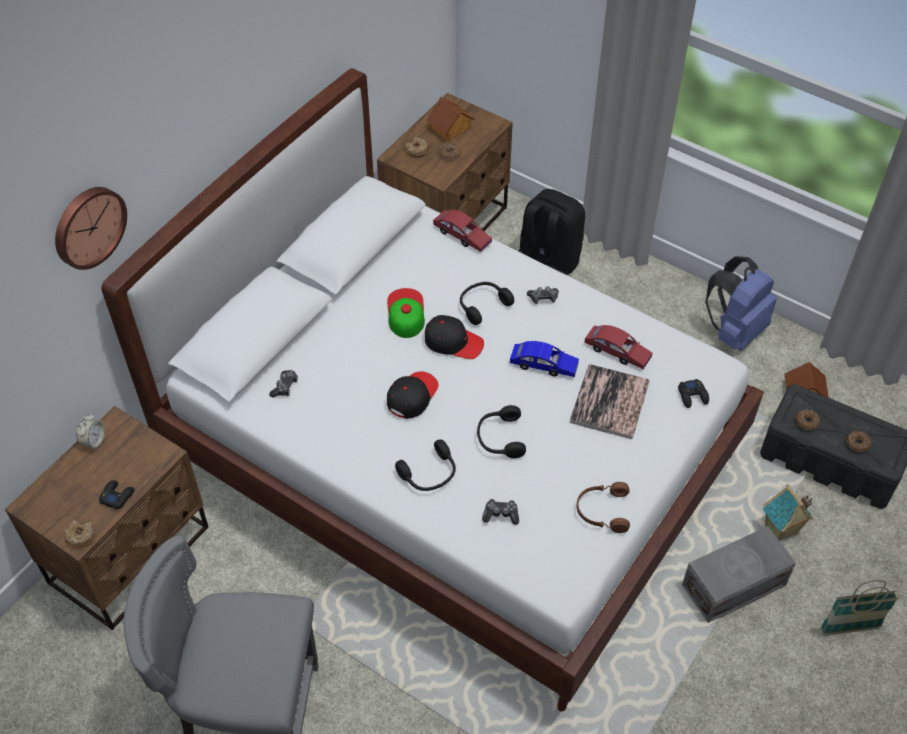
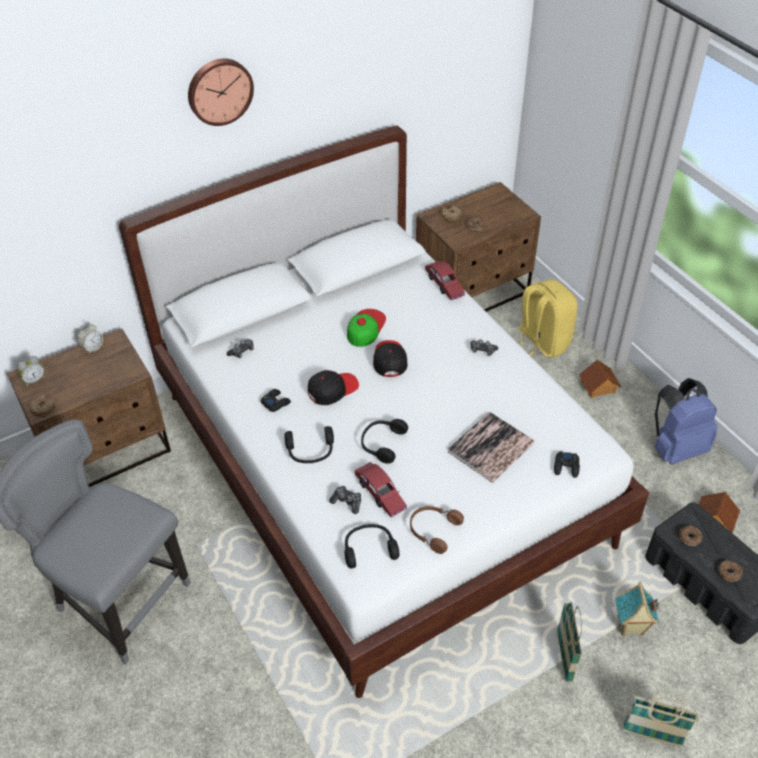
camera: 25 degrees right, 5 degrees down
(46, 505) = (34, 380): none -> alarm clock
(88, 226) = (114, 170): wall clock -> wall clock (219, 90)
(117, 496) = (84, 390): black game controller -> black game controller (275, 402)
(450, 128) = (487, 207): toy house -> toy house (598, 387)
(453, 342) = (389, 360): black cap -> black cap turned 135 degrees counterclockwise
(482, 305) = (429, 340): black headphones -> black headphones (369, 549)
(544, 365) = (452, 401): blue toy car -> none
(547, 260) = (541, 342): black backpack -> yellow backpack
(617, 352) = (520, 411): red toy car -> red toy car (380, 493)
(735, 586) = (564, 657): grey storage box -> basket

